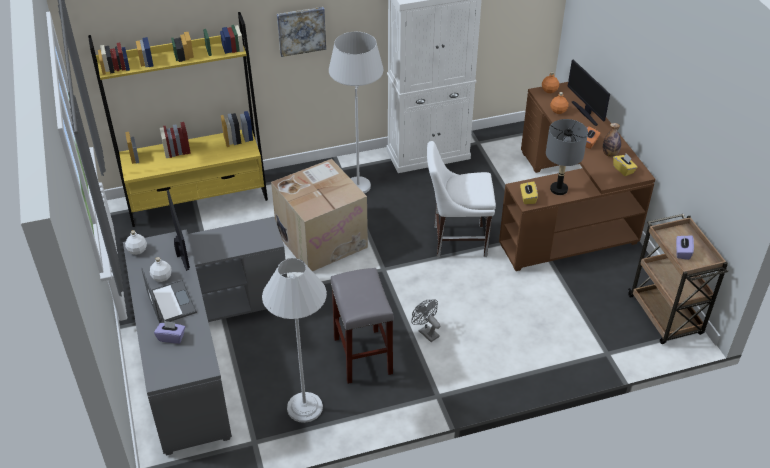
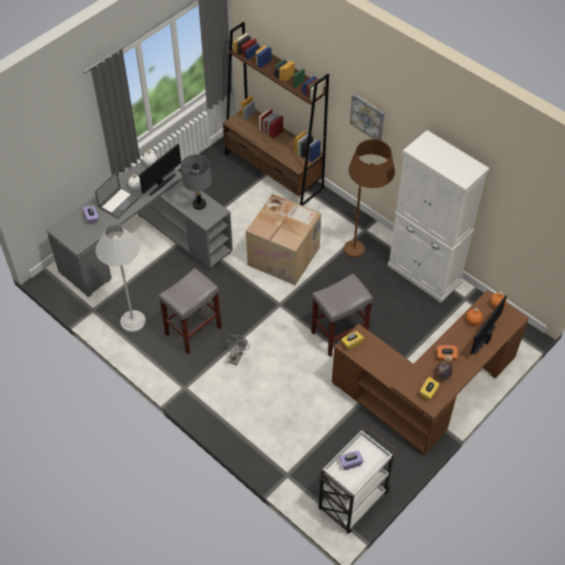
camera: 60 degrees right, 10 degrees up
(198, 199) = (273, 171): yellow bookcase -> brown bookcase
(358, 177) = (363, 245): white floor lamp -> brown floor lamp
(456, 240) = (339, 334): white chair -> grey stool
(558, 189) = (376, 359): grey table lamp -> grey table lamp (199, 204)
(665, 316) = (352, 502): brown cart -> white cart

